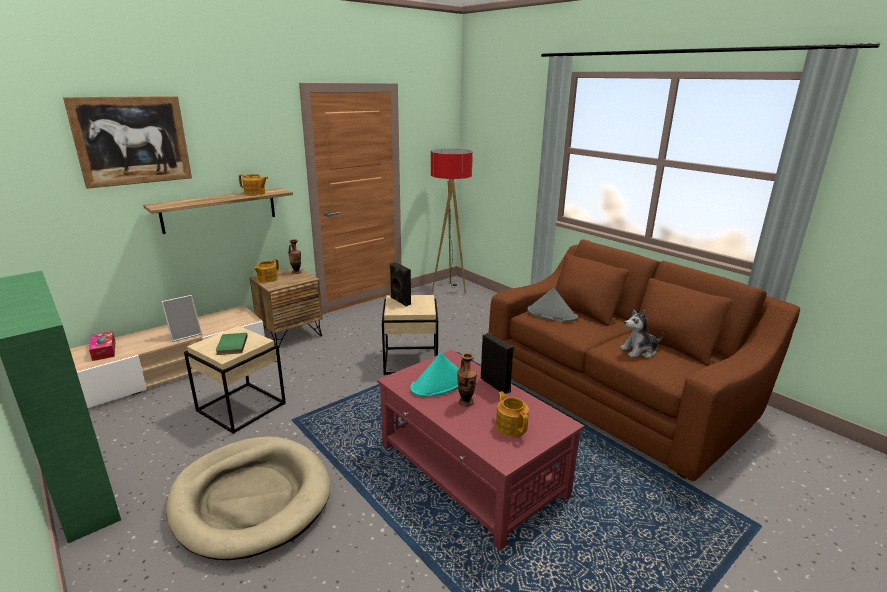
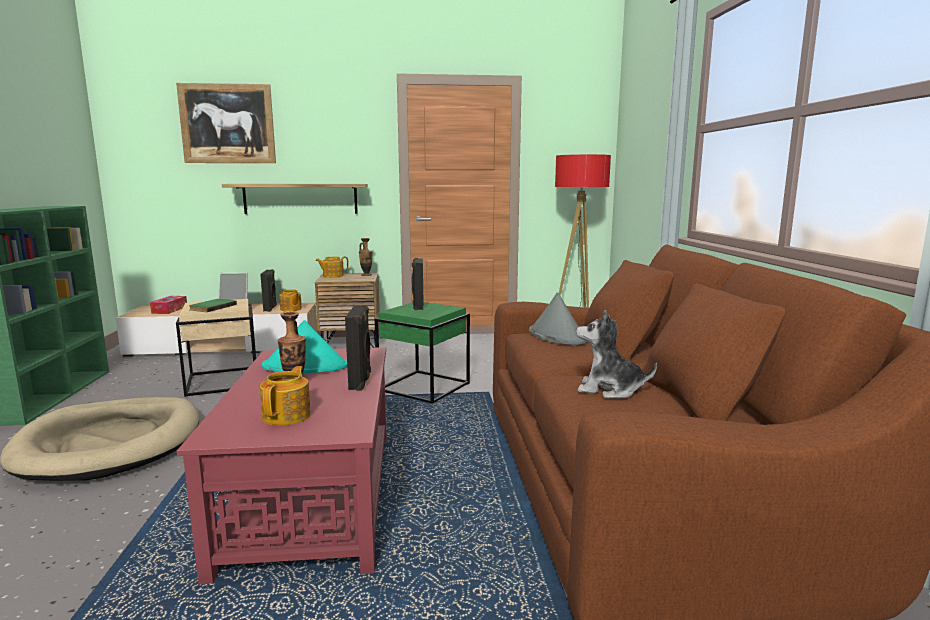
camera: 35 degrees right, 10 degrees down
(215, 322) = (270, 308): none -> black speaker
(255, 193) = (330, 183): teapot -> teapot (291, 309)
(411, 361) = (424, 387): beige side table -> green side table

